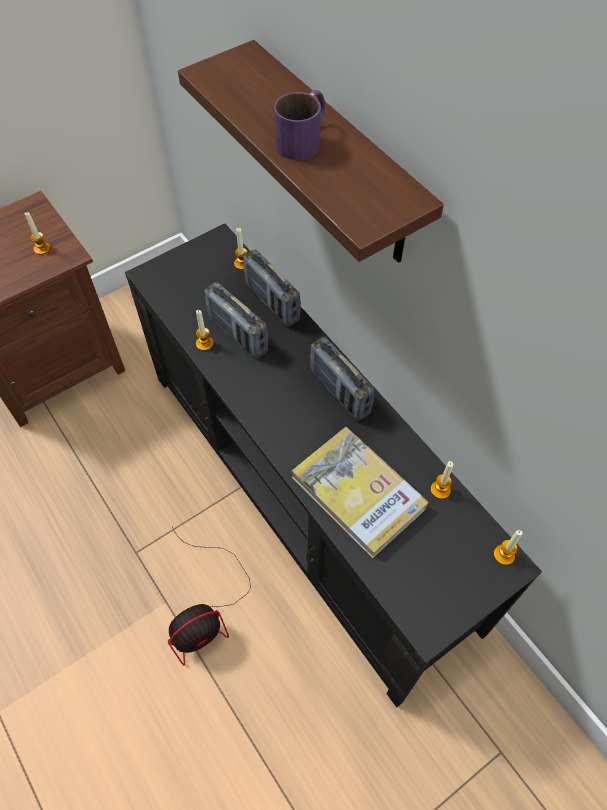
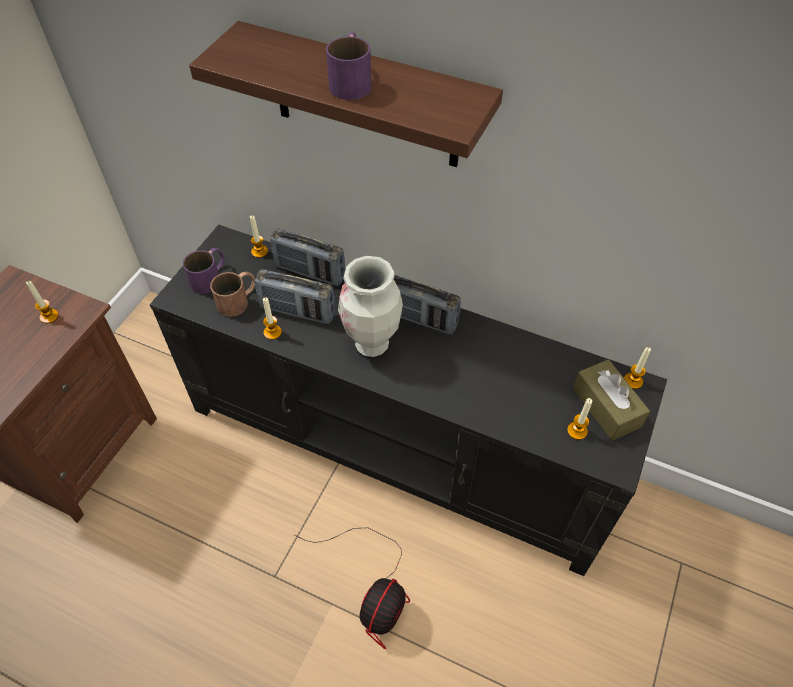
camera: 30 degrees left, 5 degrees down
(187, 269) = (210, 277): none -> purple mug
(196, 301) = (238, 300): none -> brown mug
(280, 396) = (372, 345): none -> vase
(358, 493) = (491, 390): book -> none
(440, 490) = (553, 356): candle -> candle (577, 431)
(457, 566) = (606, 407): none -> brown tissue box

